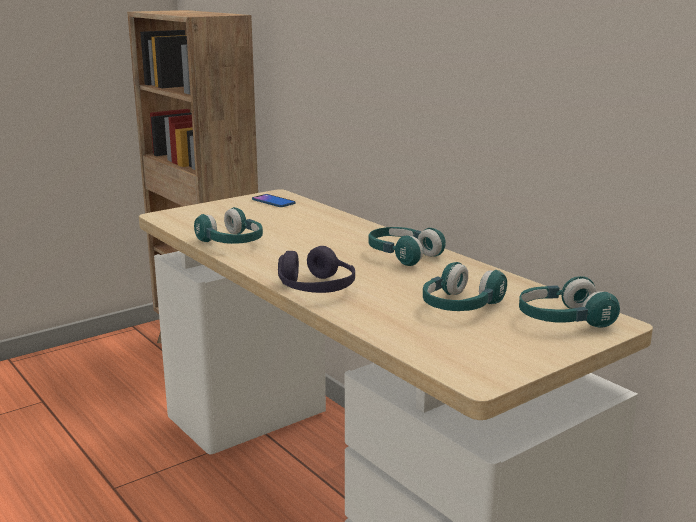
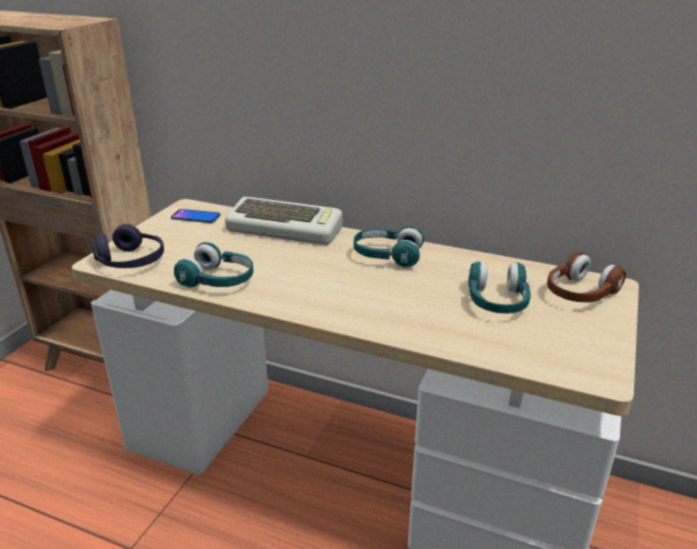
camera: 30 degrees left, 10 degrees up
(316, 288) = (363, 316): purple headphones -> purple headphones (131, 261)
(338, 222) = (286, 229): none -> keyboard
(563, 320) = (579, 293): turquoise headphones -> brown headphones

